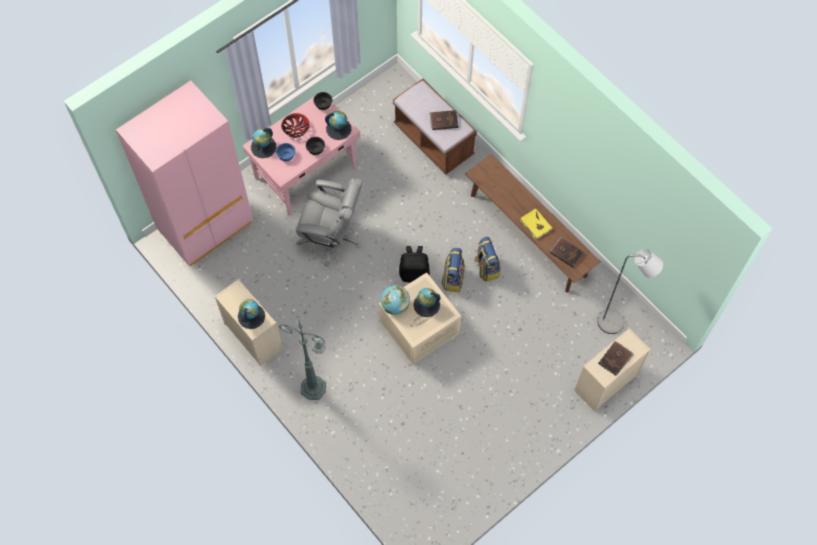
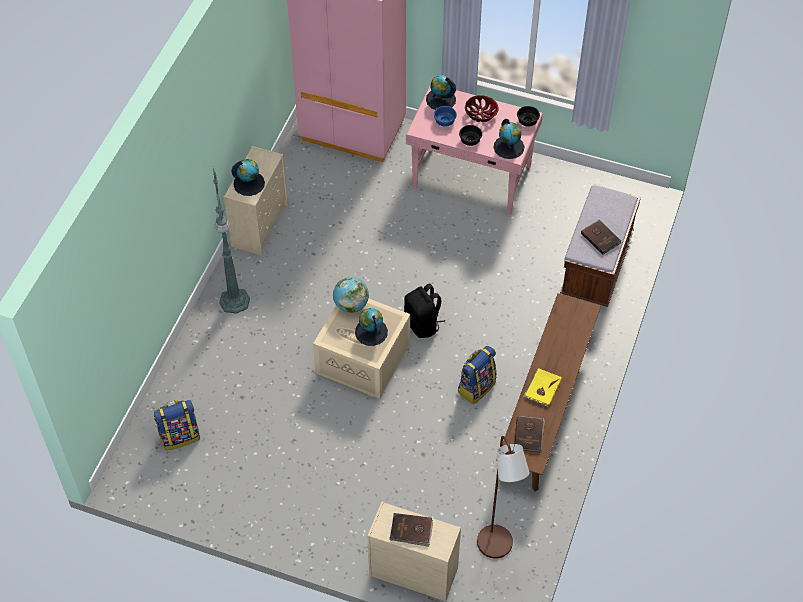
camera: 60 degrees right, 10 degrees down
(331, 237) = (413, 234): grey office chair -> none
(453, 278) = (441, 362): backpack -> backpack (180, 436)
(616, 323) = (497, 548): grey floor lamp -> brown floor lamp

